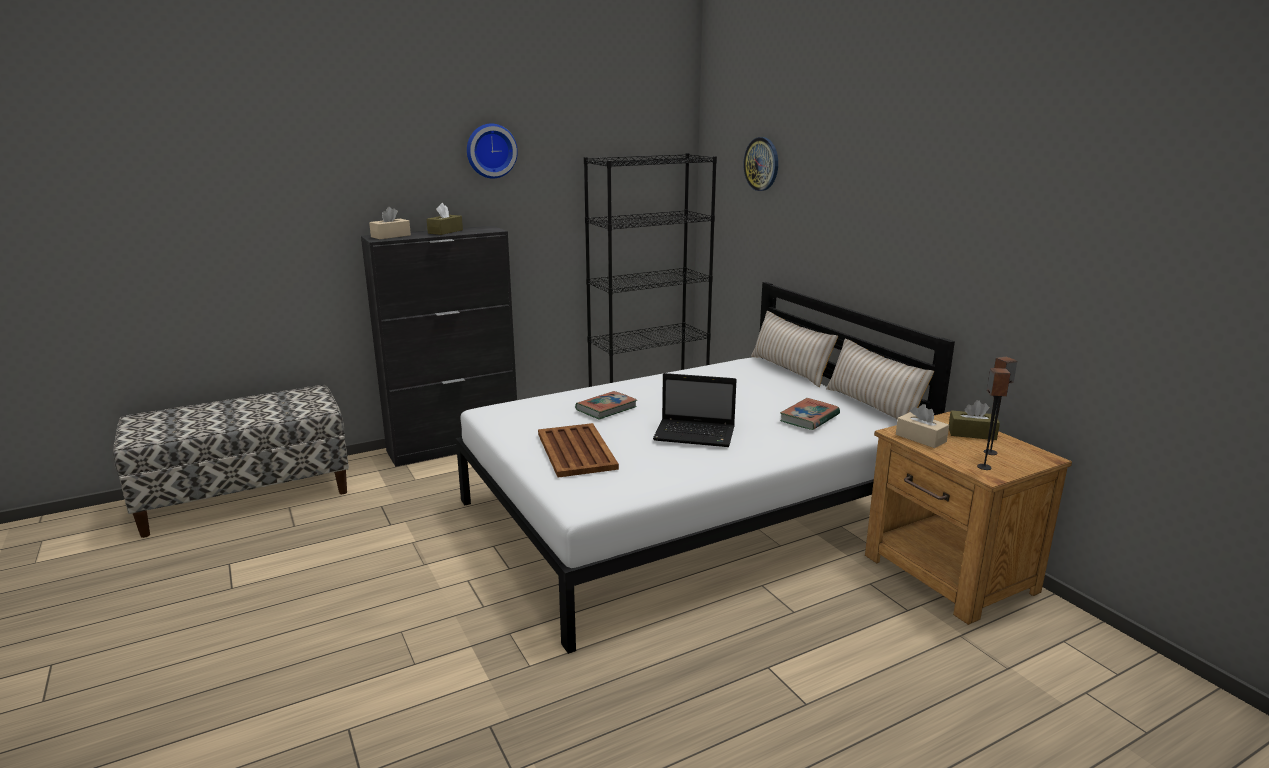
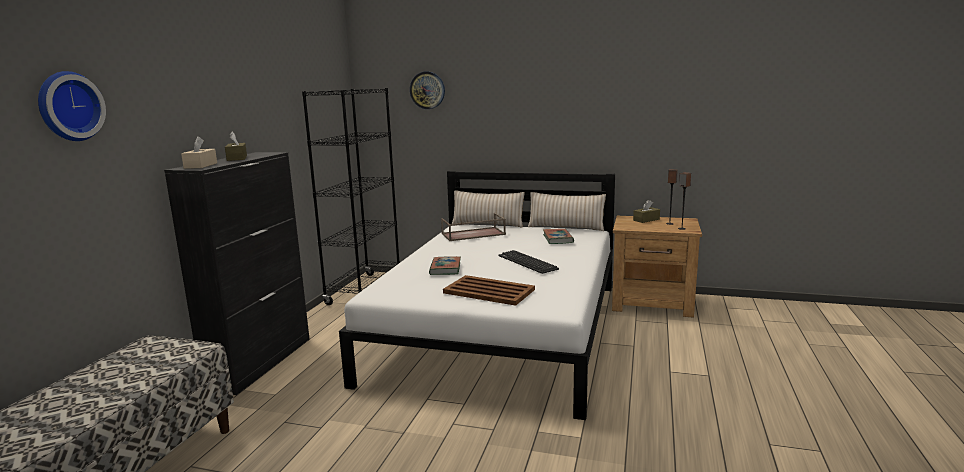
camera: 45 degrees left, 5 degrees down
(490, 151) = (243, 85): wall clock -> wall clock (68, 106)
(696, 435) = (527, 262): laptop -> keyboard
(736, 377) = (473, 234): none -> brown tray
(920, 438) = (636, 227): beige tissue box -> none

